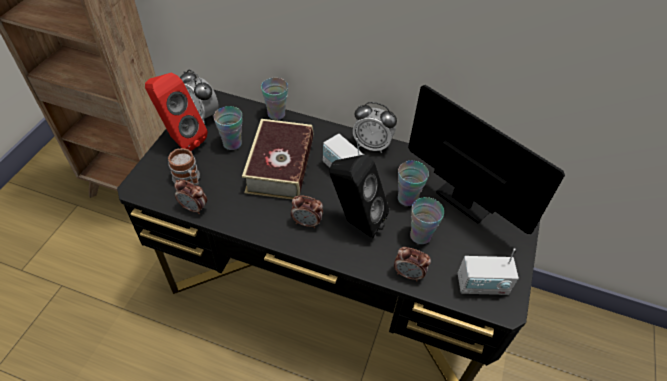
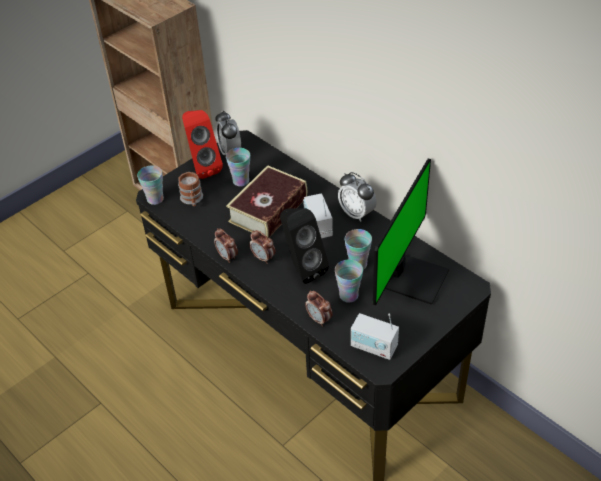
camera: 30 degrees right, 5 degrees down
(194, 208) = (185, 222): alarm clock -> alarm clock (227, 257)
(276, 114) = (291, 166): cup -> cup (155, 199)
(469, 196) = (414, 278): monitor -> monitor turned 45 degrees clockwise

